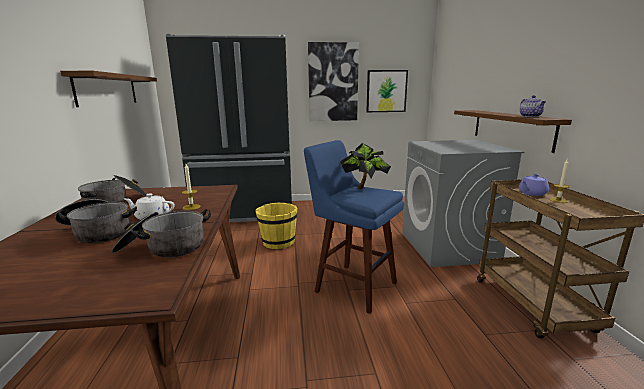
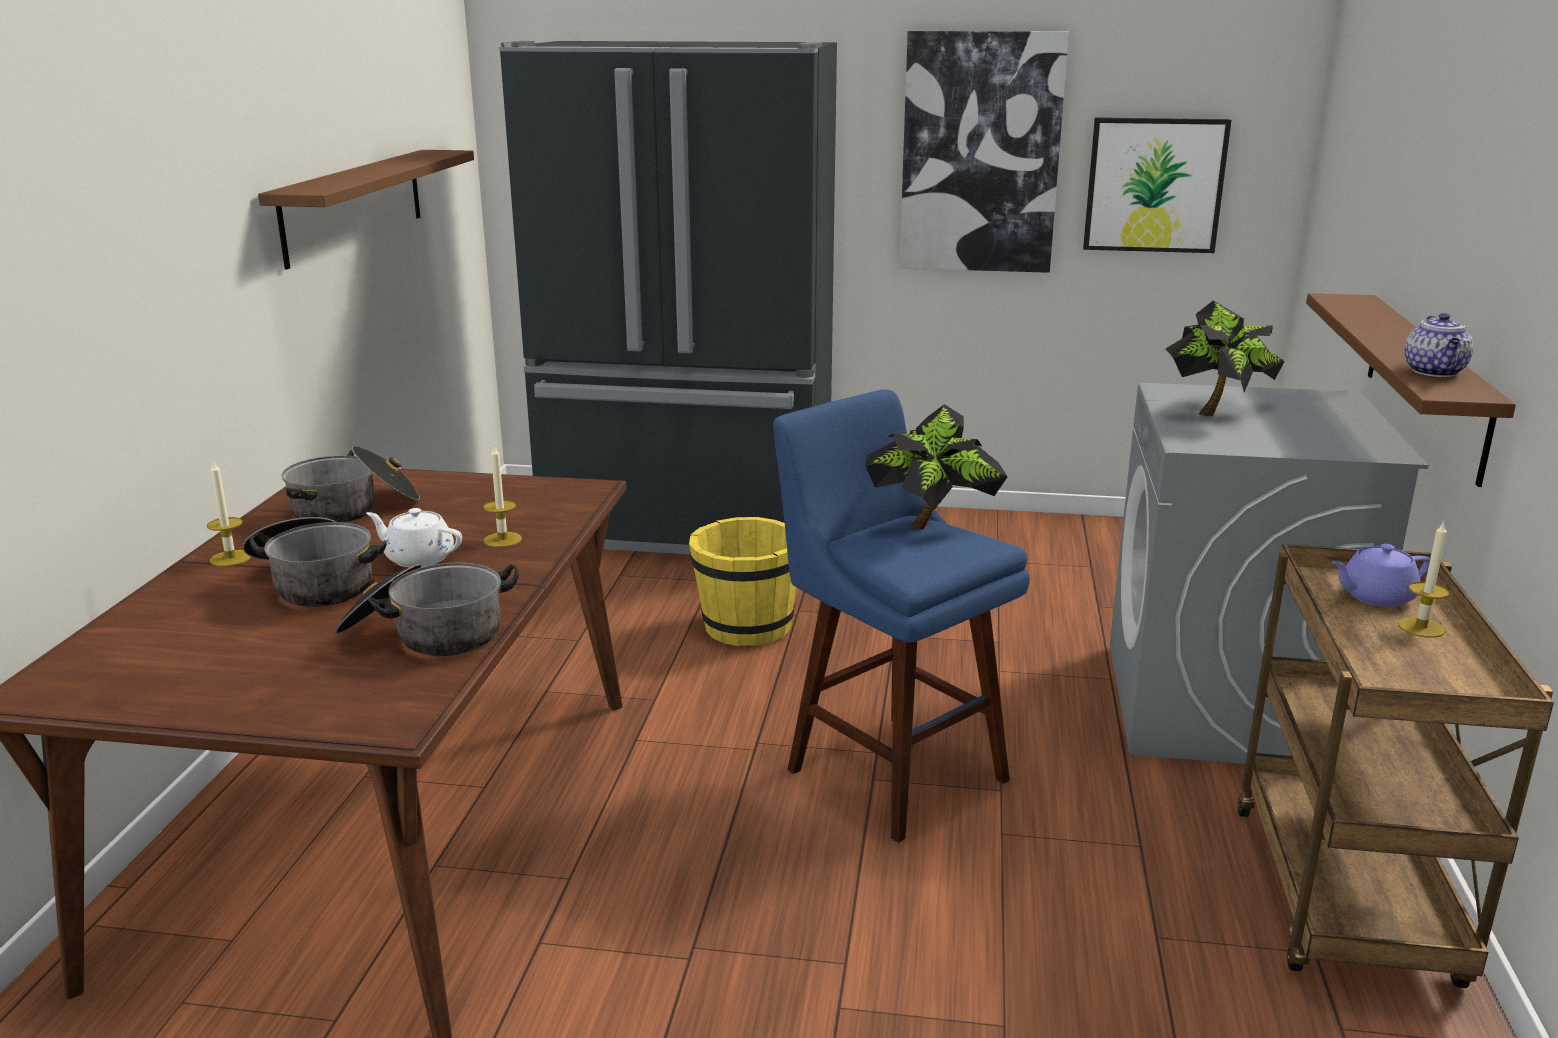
camera: 15 degrees right, 5 degrees up
(49, 227) = (230, 558): none -> candle
(442, 145) = (1216, 411): none -> potted plant

